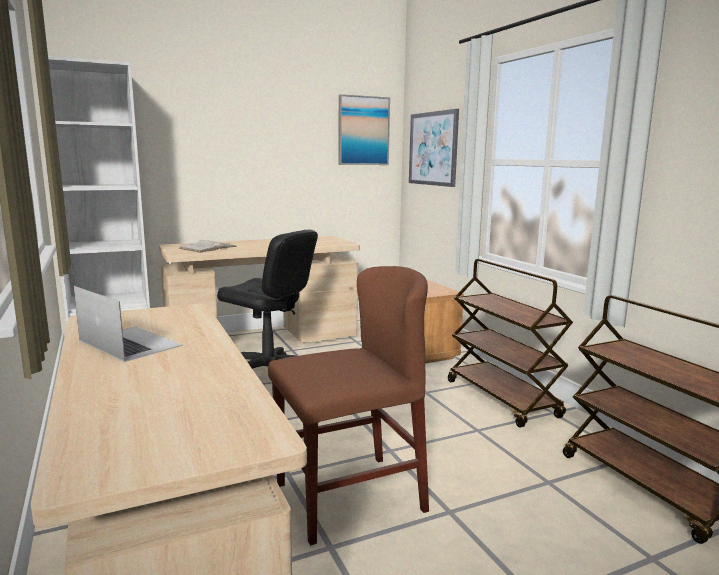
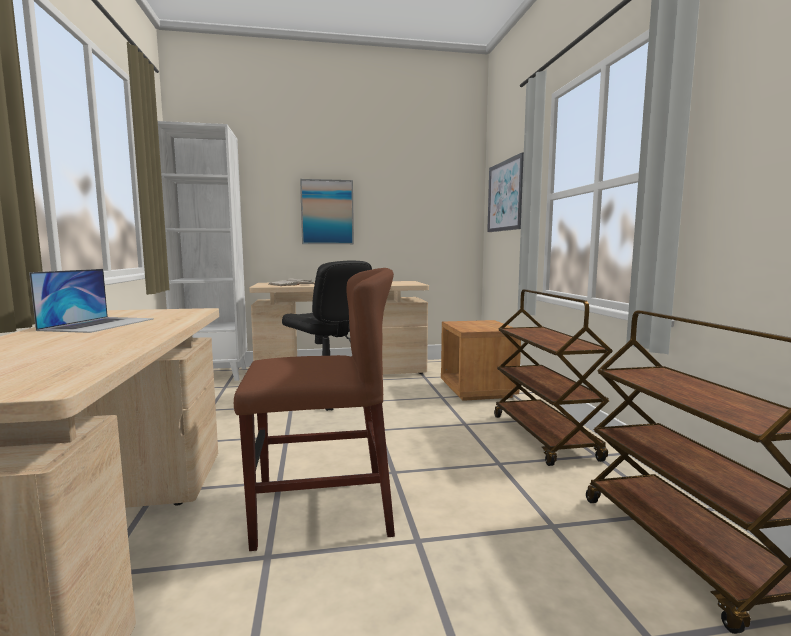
camera: 15 degrees right, 5 degrees down
(130, 343) = (99, 324): laptop -> laptop turned 45 degrees clockwise
(363, 131) = (445, 185): picture -> picture (327, 212)

